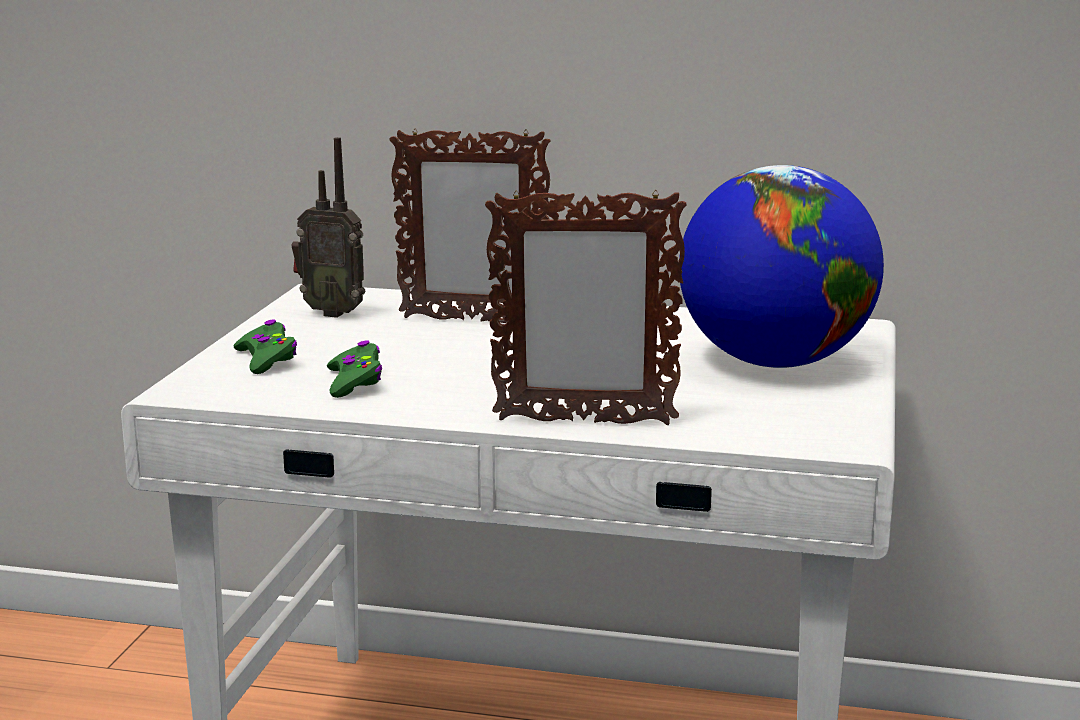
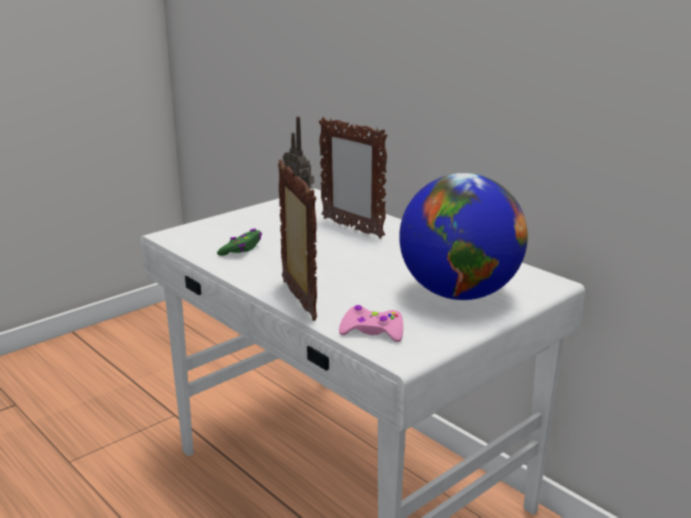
camera: 35 degrees right, 5 degrees up
(267, 359) = (228, 227): green game controller -> none
(583, 422) = (298, 300): picture frame -> picture frame turned 150 degrees counterclockwise
(756, 429) = (372, 331): none -> pink game controller

